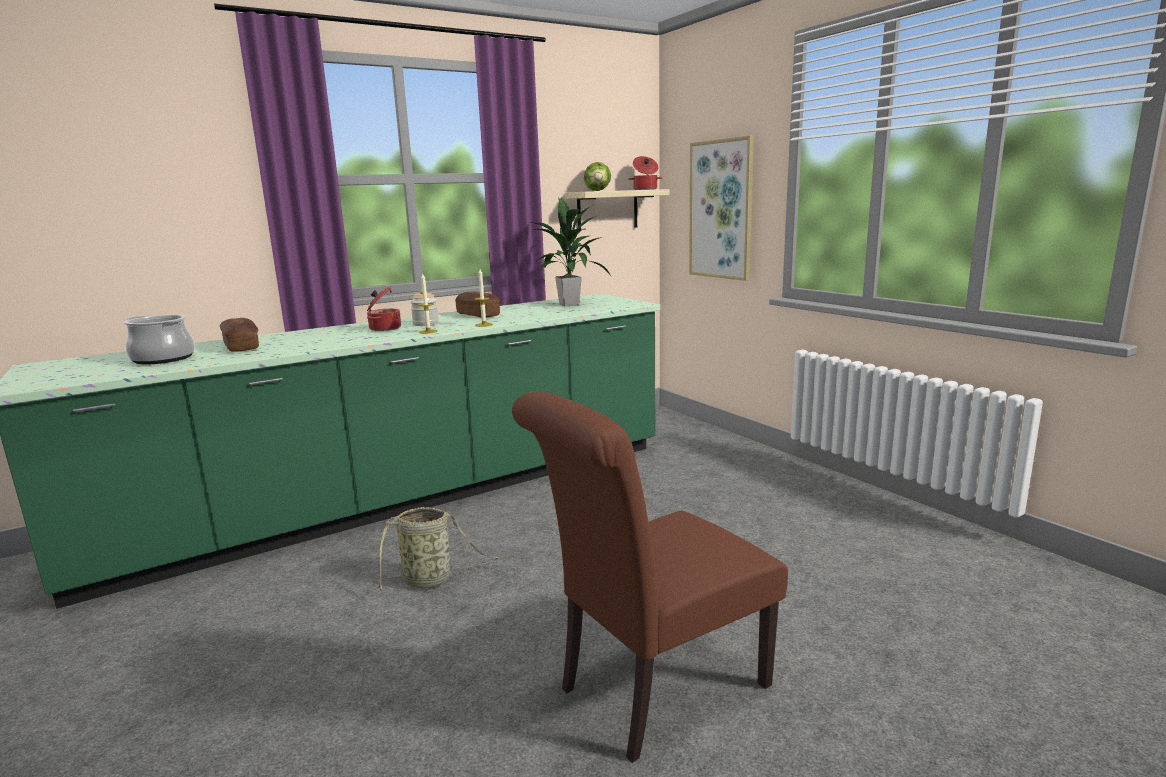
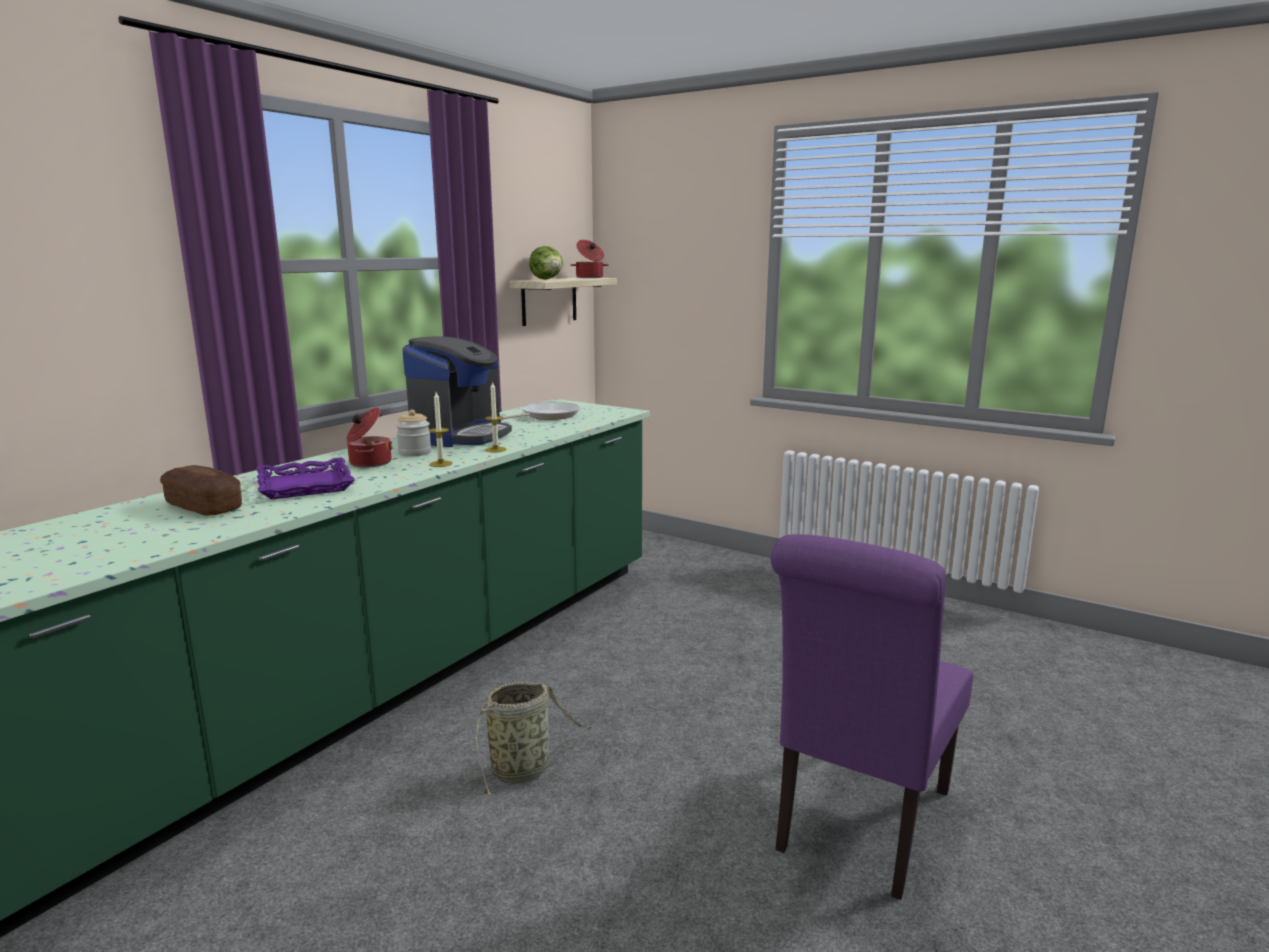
camera: 25 degrees left, 0 degrees up
(164, 359) = (109, 537): cooking pot -> none
(319, 339) = (304, 485): none -> purple tray
(478, 315) = (460, 436): bread -> coffee machine
(569, 304) = (547, 416): potted plant -> frying pan
(653, 691) = (858, 826): brown chair -> purple chair
(721, 210) = (682, 303): picture -> none

